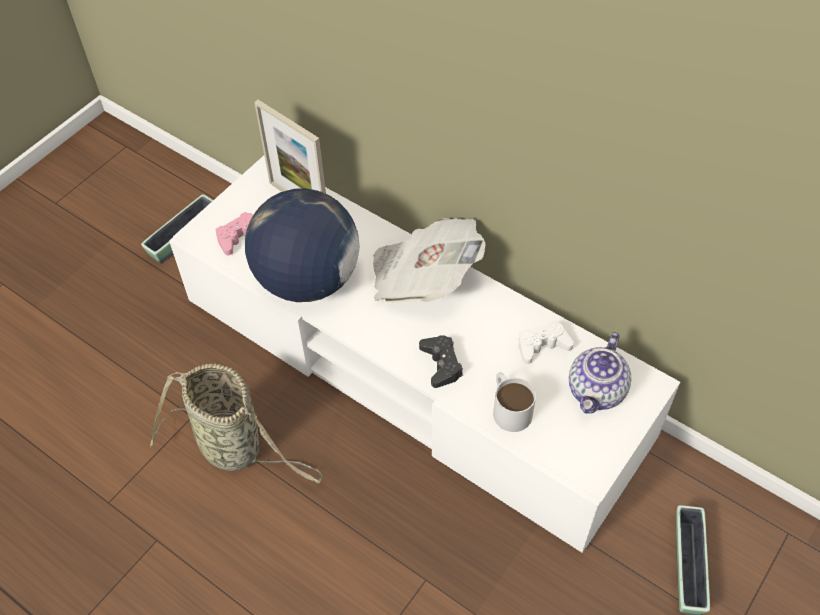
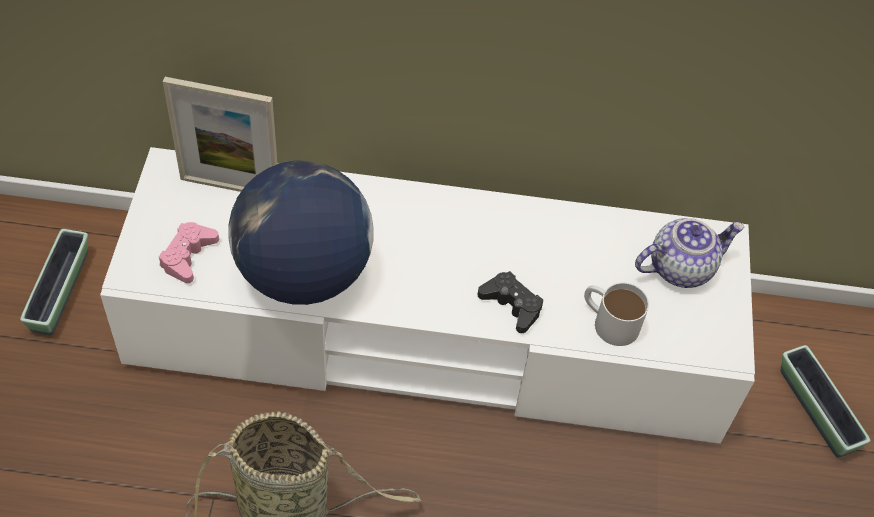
camera: 35 degrees left, 0 degrees up
(423, 279) = (431, 221): newspaper -> none
(542, 345) = (598, 242): white game controller -> none
(597, 391) = (680, 267): teapot -> teapot turned 105 degrees counterclockwise

